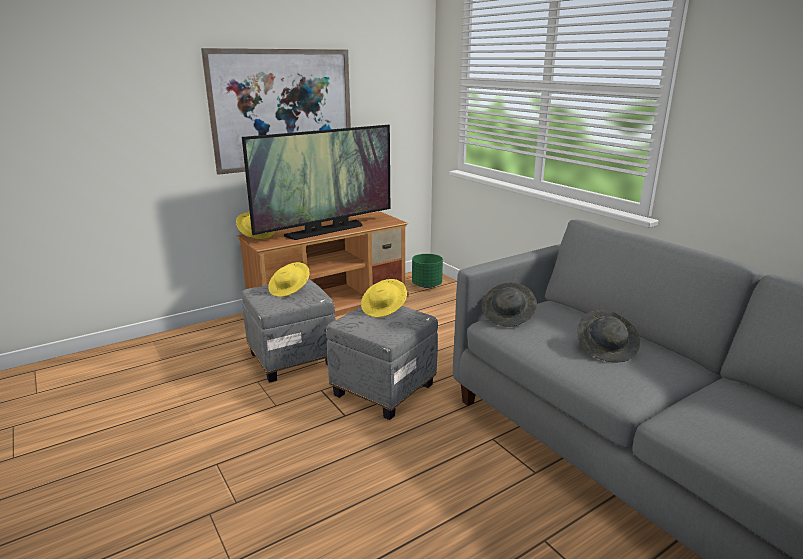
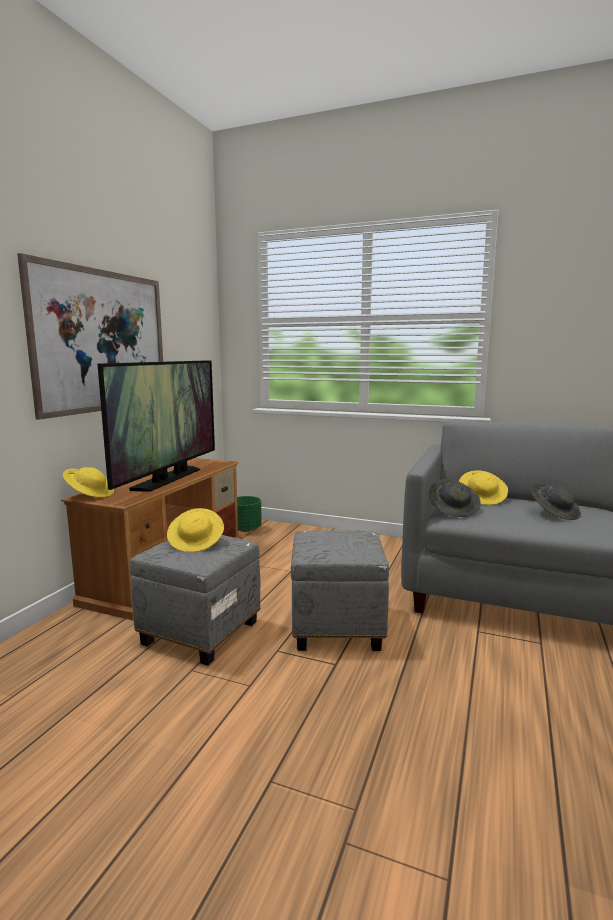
camera: 35 degrees left, 10 degrees down
(384, 309) = (326, 535): yellow hat -> yellow hat (482, 499)

